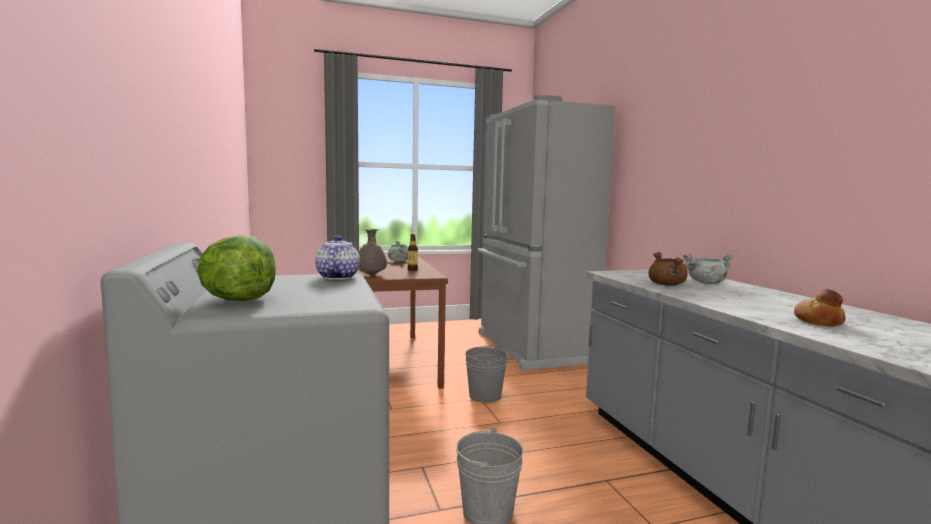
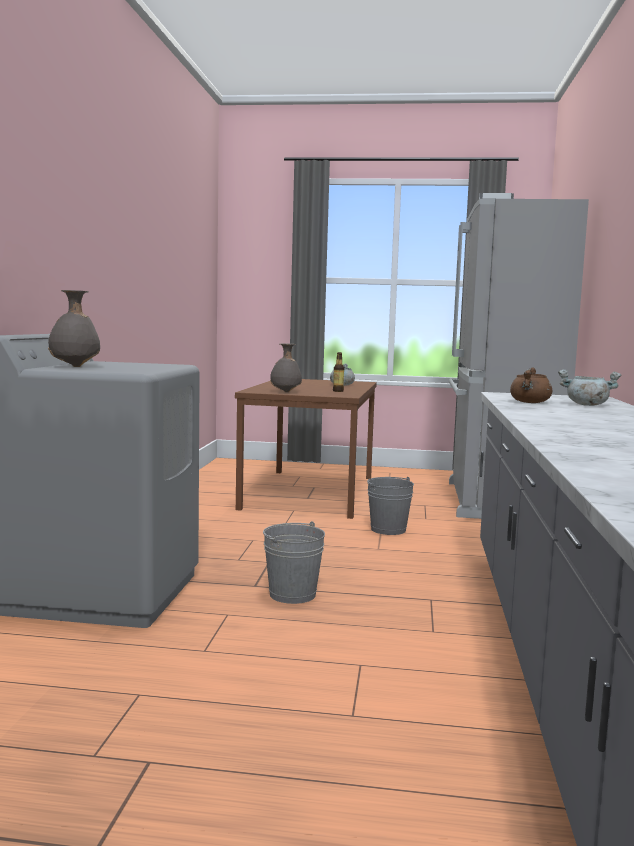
camera: 25 degrees right, 0 degrees up
(238, 300) = (74, 367): lettuce -> grey vase
(337, 277) = (170, 365): teapot -> none
(818, 321) = (581, 426): bread -> none

